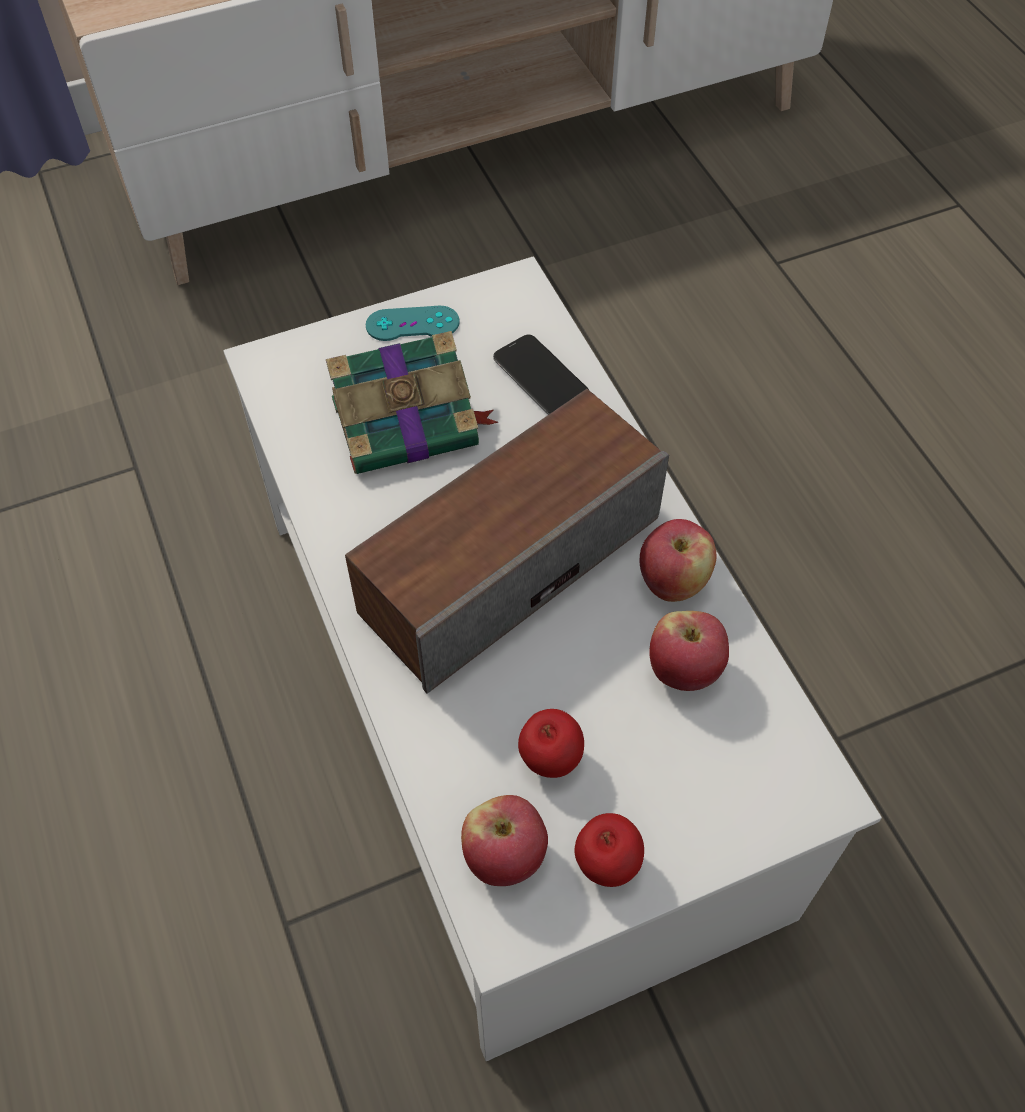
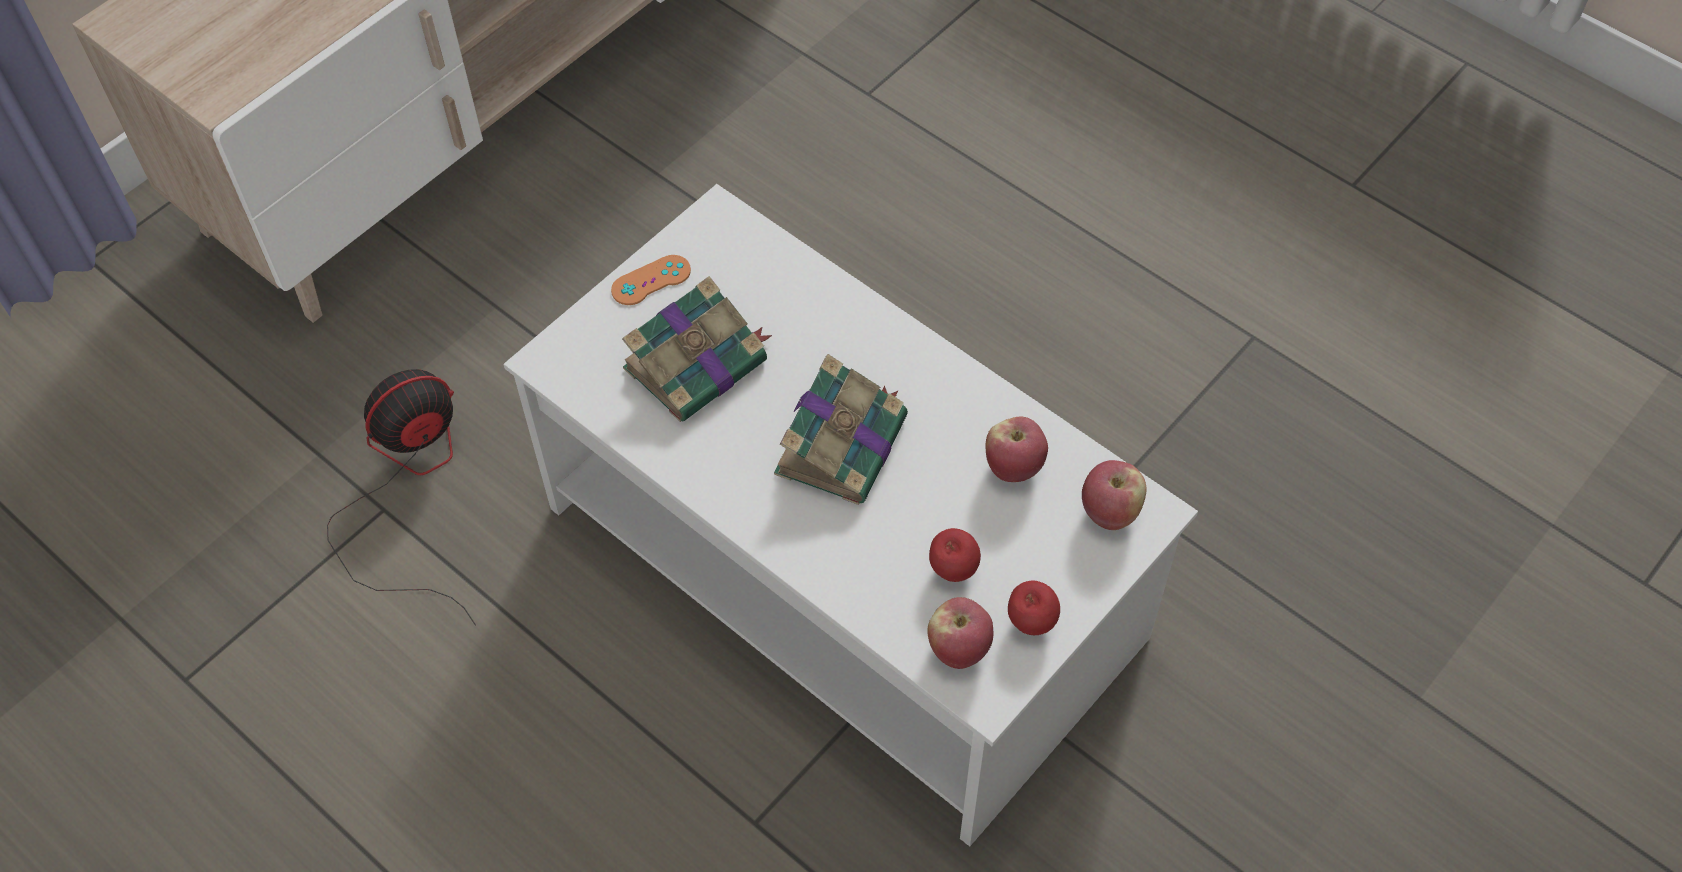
camera: 25 degrees left, 0 degrees up
(169, 455) = (409, 486): none -> fan
(412, 324) = (651, 280): turquoise game controller -> orange game controller
(509, 564) = (842, 443): speaker -> book
(541, 377) = (782, 285): phone -> none
(672, 582) = (971, 406): apple -> apple (1109, 512)

